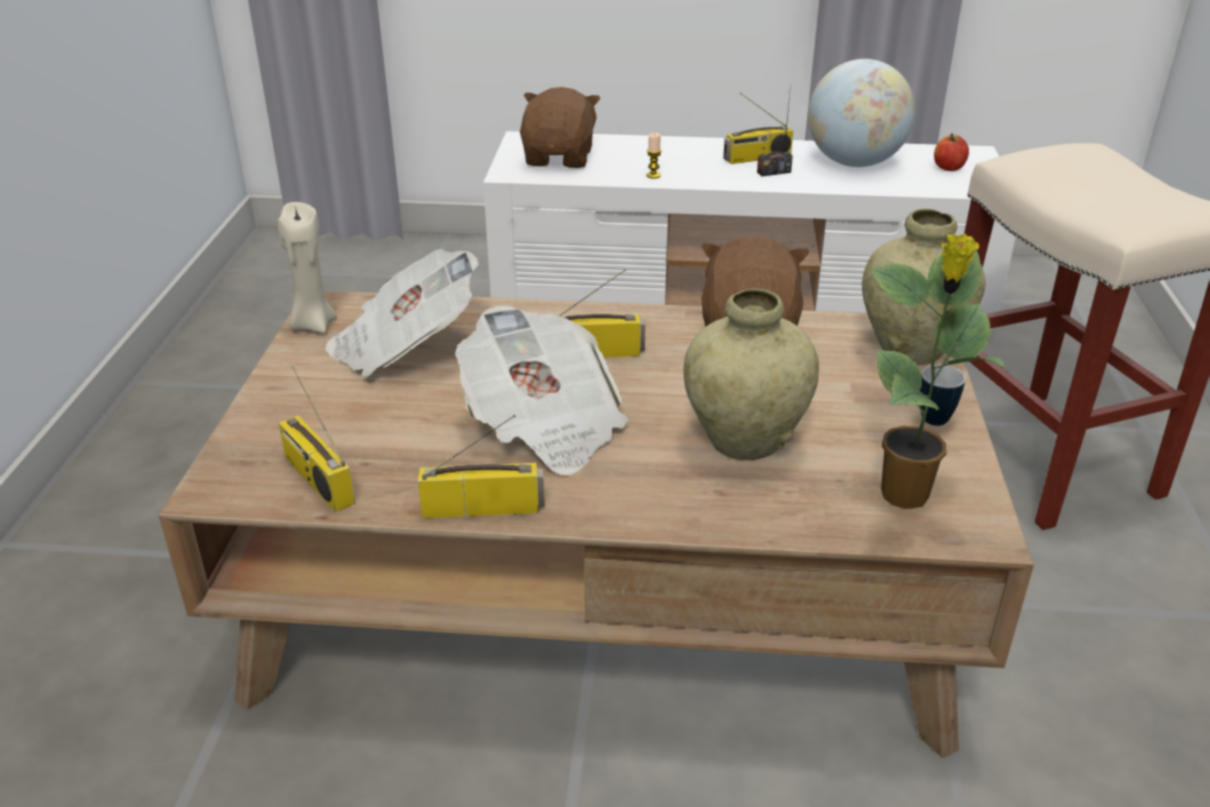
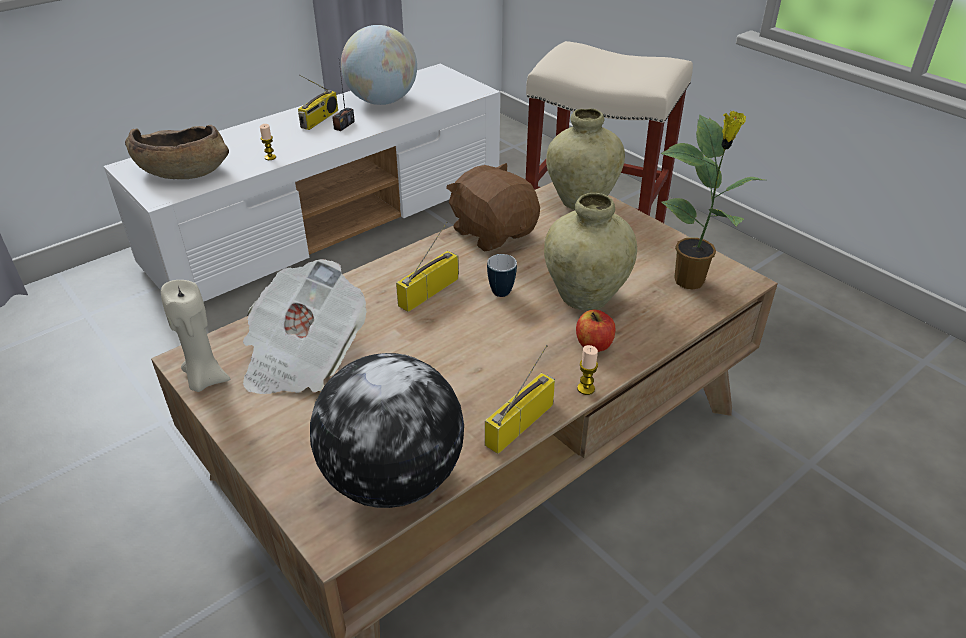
camera: 45 degrees left, 5 degrees up
(316, 479) = (394, 478): radio -> globe
(544, 426) = (473, 353): newspaper -> none
(560, 158) = (182, 170): brown plush toy -> brown bowl
(594, 520) = (586, 388): none -> candle
(937, 416) = (643, 231): mug -> mug (500, 289)
(948, 167) = (436, 85): apple -> apple (594, 344)

